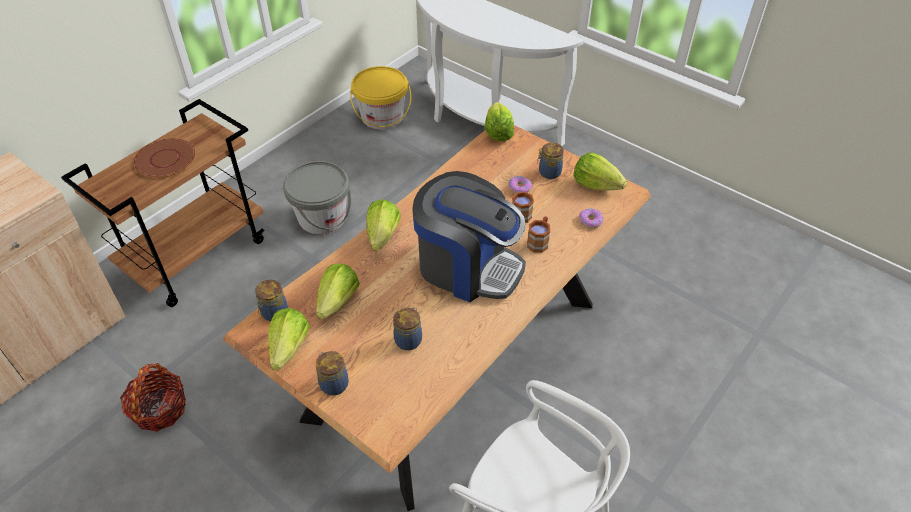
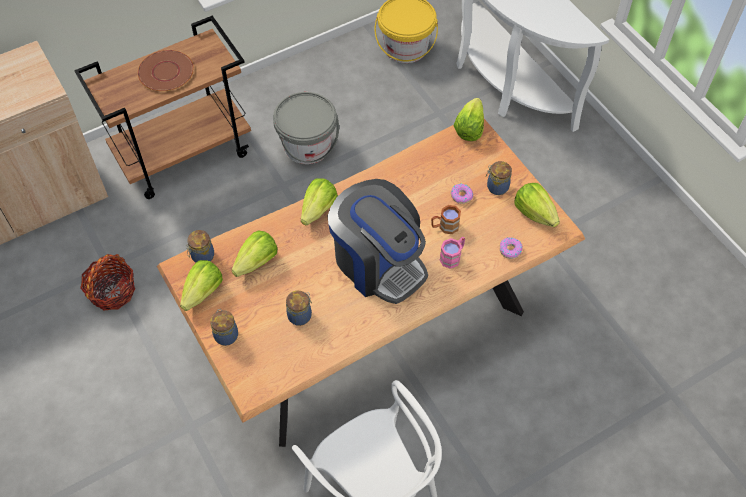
camera: 20 degrees right, 10 degrees up
(539, 241) = (453, 256): brown mug -> pink mug

